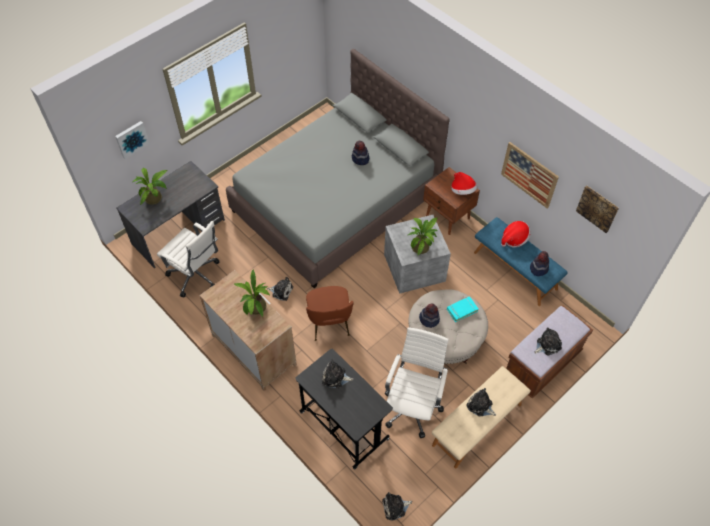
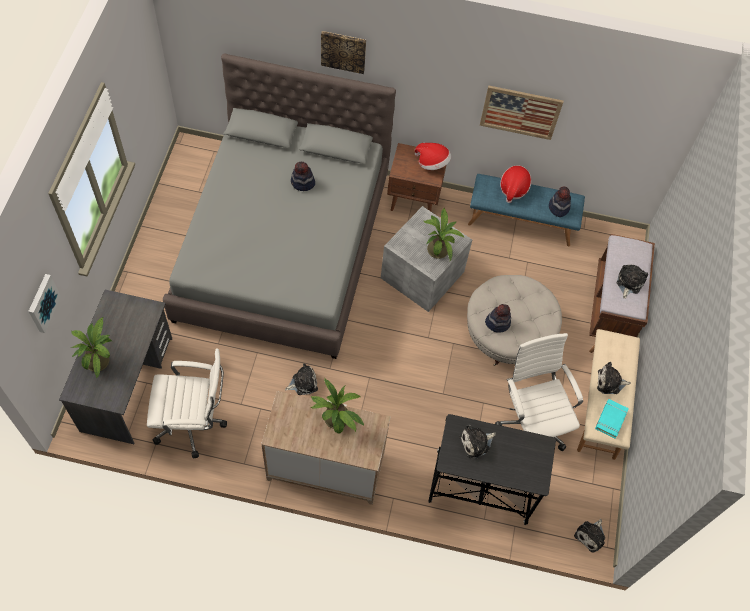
camera: 40 degrees left, 5 degrees up
(330, 327) = (386, 391): brown chair -> none
(462, 310) = (521, 294): turquoise book -> turquoise book (610, 419)
(597, 208) = (620, 116): picture -> picture (343, 51)

